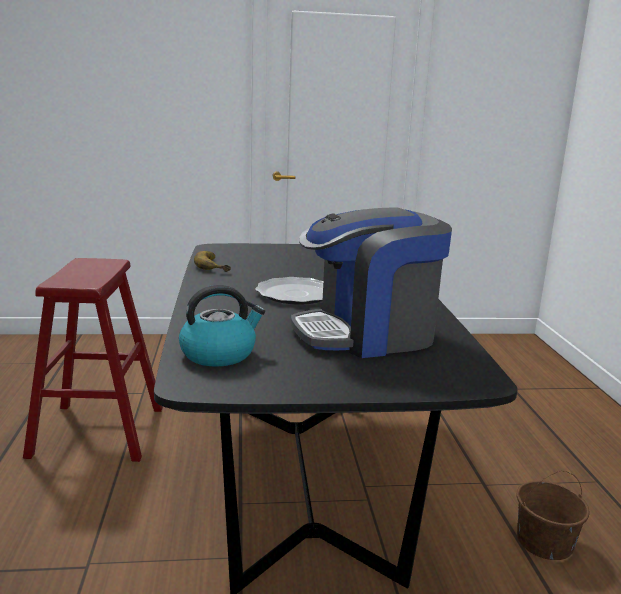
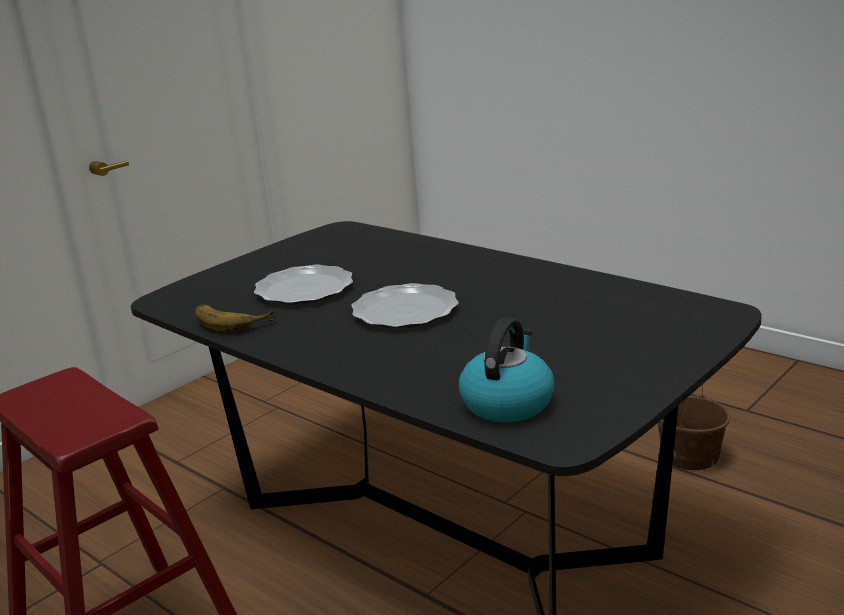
camera: 40 degrees left, 5 degrees up
(280, 266) = (305, 289): none -> plate
(368, 334) = (564, 317): coffee machine -> none

